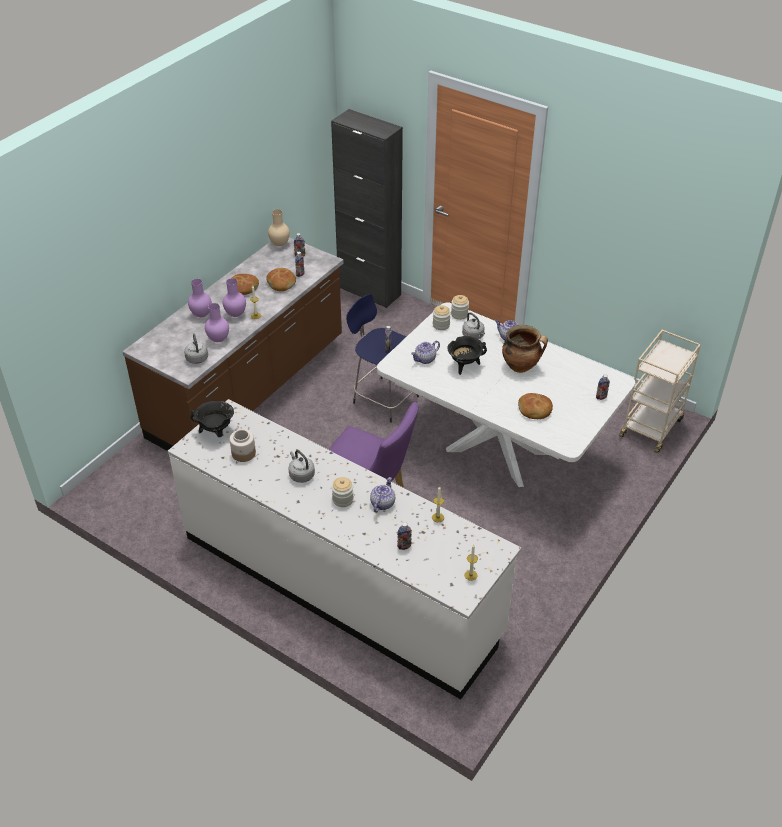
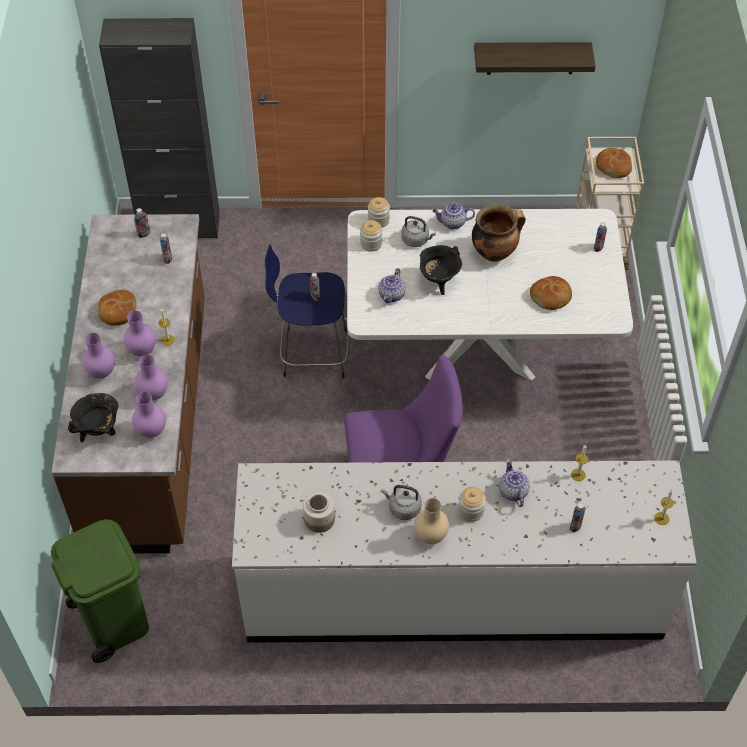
camera: 35 degrees left, 10 degrees up
(125, 482) = (113, 620): none -> green trash can
(197, 357) = (151, 431): grey kettle -> purple vase
(216, 432) = (264, 511): black cooking pot -> black cooking pot (99, 431)
(279, 244) = (104, 230): beige vase -> beige vase (429, 536)
(281, 283) = (157, 282): bread -> bread (613, 167)
(631, 244) = (531, 58): none -> shelf

